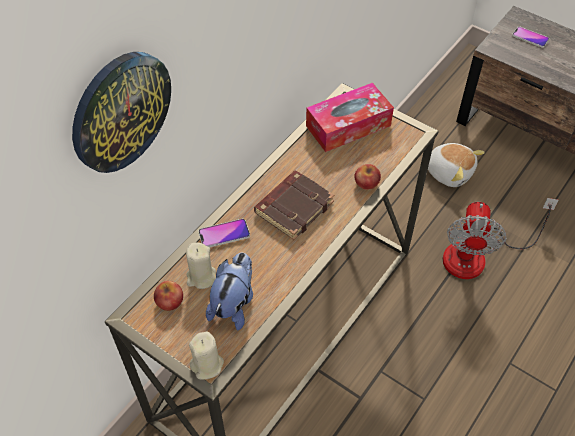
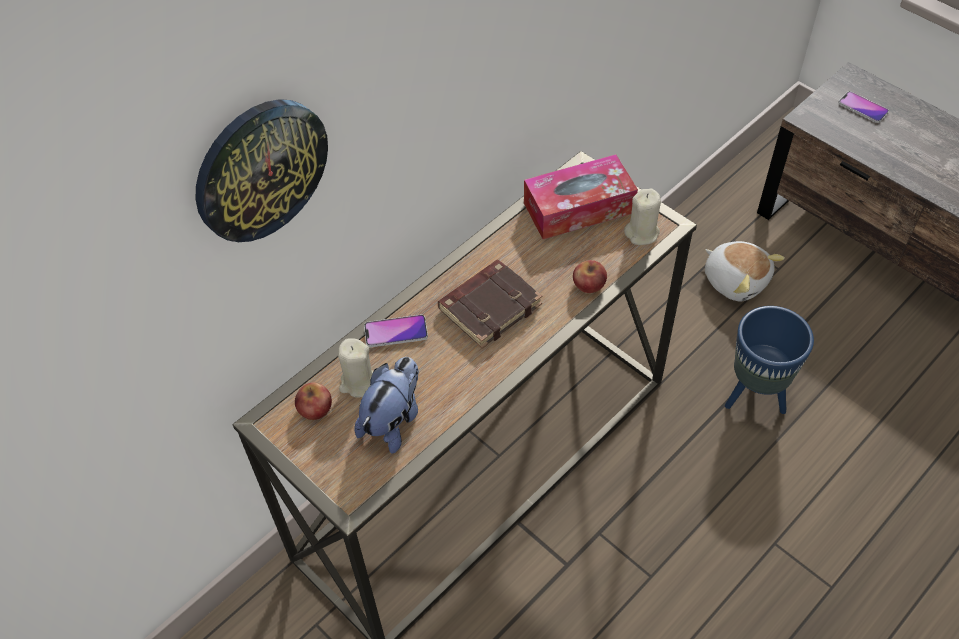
camera: 10 degrees right, 0 degrees up
(207, 365) = (347, 491): beige candle -> beige candle (642, 233)
(477, 255) = (755, 396): fan -> blue planter

